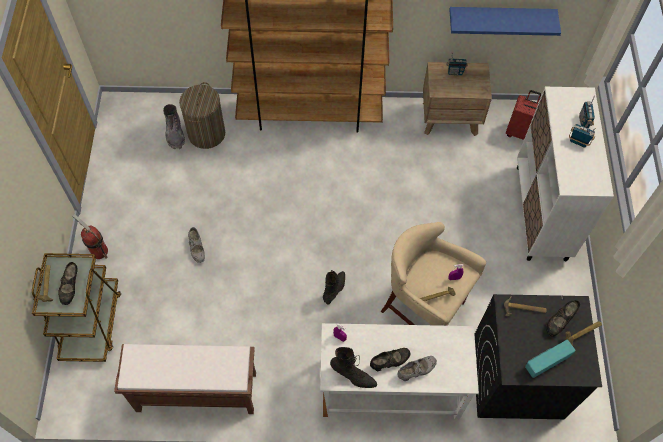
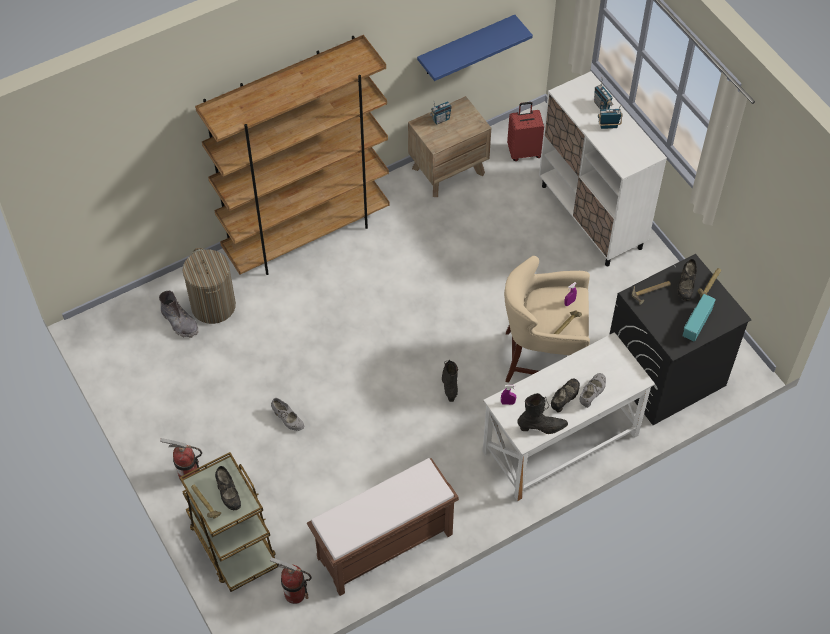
camera: 30 degrees left, 5 degrees down
(105, 390) = (295, 594): none -> fire extinguisher

